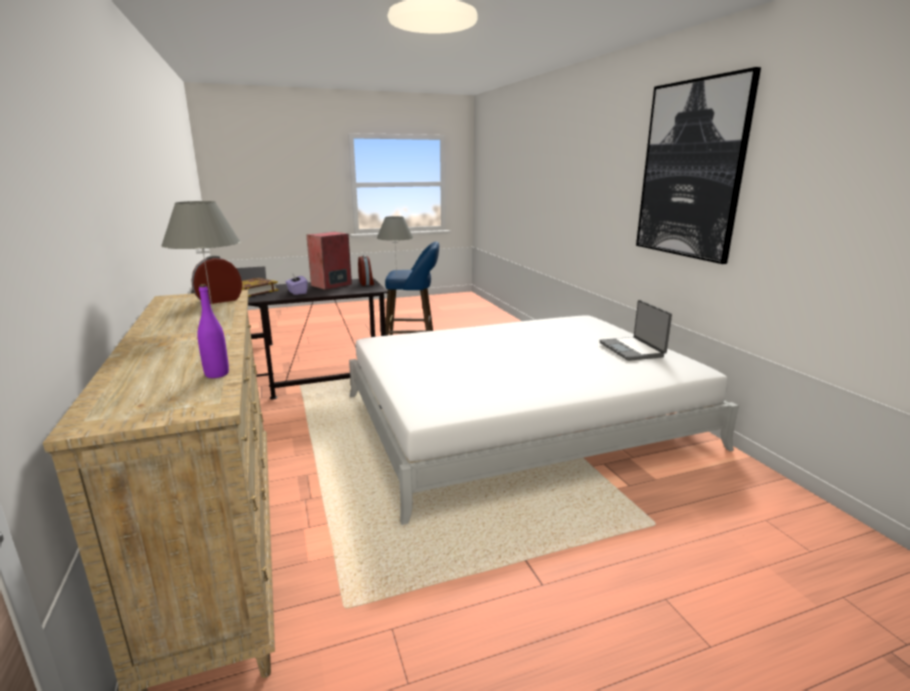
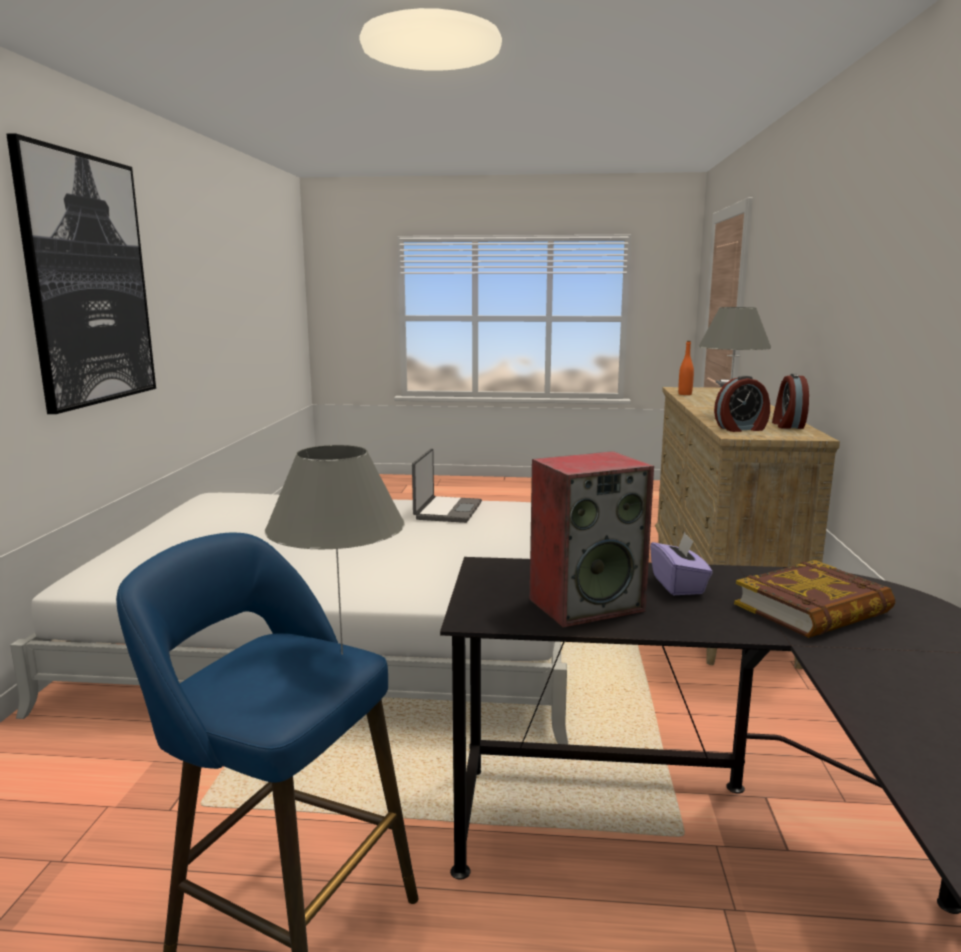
camera: 155 degrees left, 5 degrees down
(217, 374) = (685, 394): purple bottle -> orange bottle
(366, 283) = (486, 597): alarm clock -> alarm clock (787, 425)
(632, 349) = (214, 515): laptop -> laptop (447, 511)

